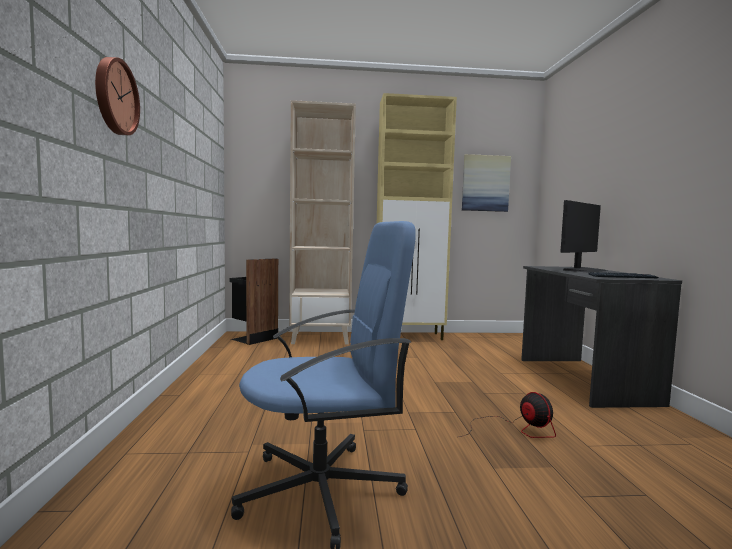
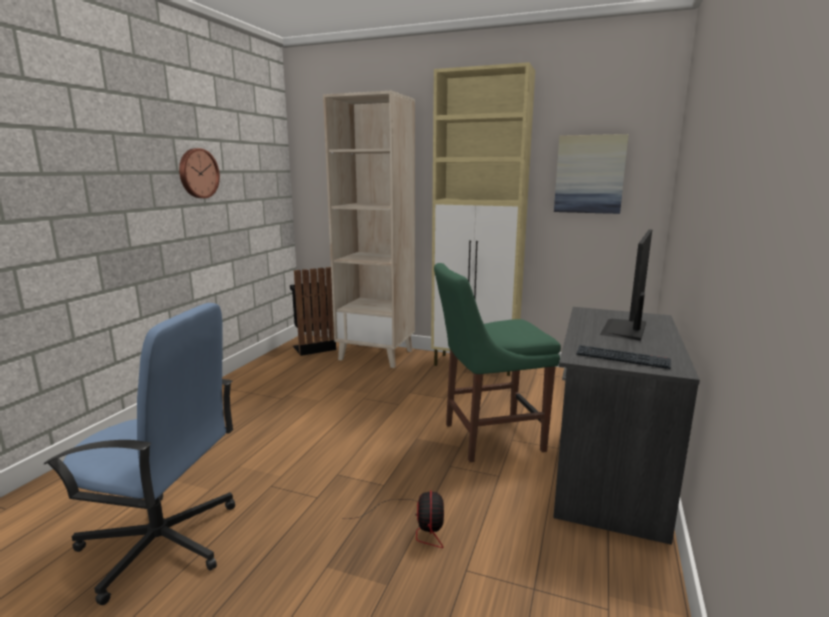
camera: 25 degrees right, 10 degrees up
(114, 97) = (56, 161): wall clock -> wall clock (197, 173)
(483, 374) = (488, 437): none -> green chair
(584, 270) = (625, 329): monitor -> monitor turned 135 degrees clockwise

